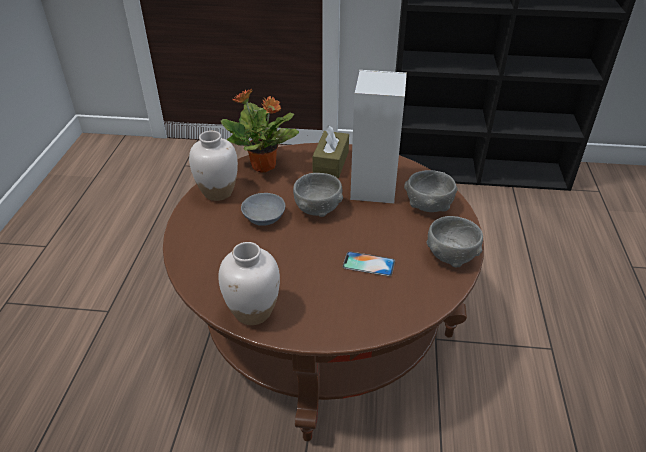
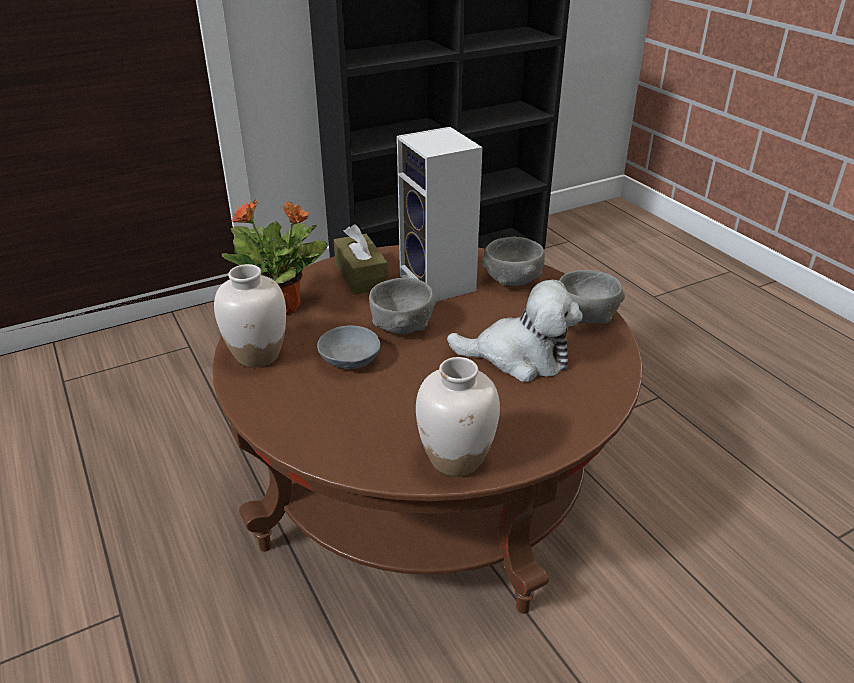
camera: 35 degrees left, 5 degrees down
(368, 264) = (519, 357): phone -> plush toy

